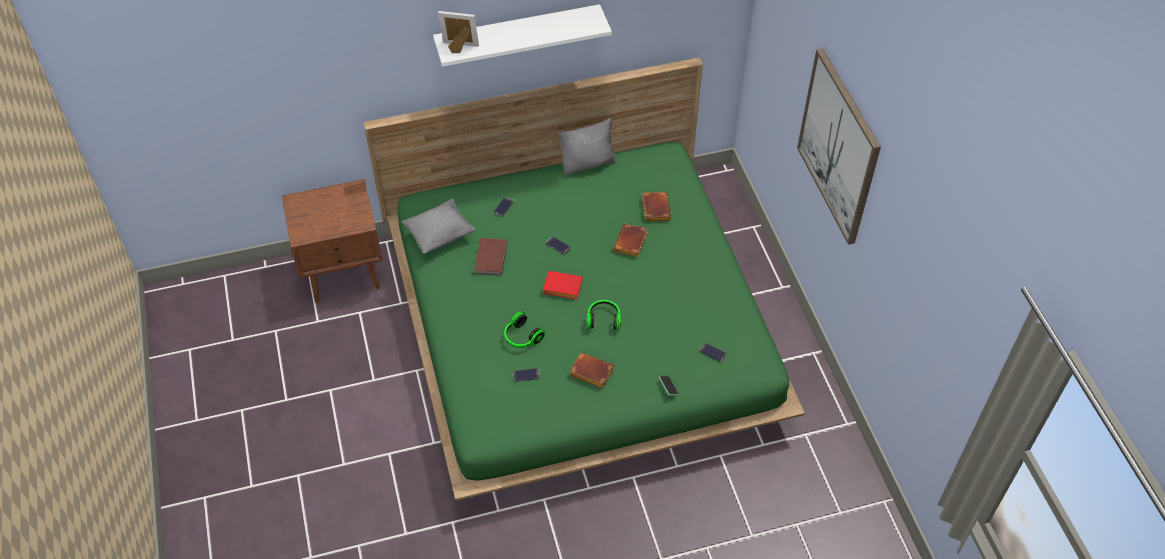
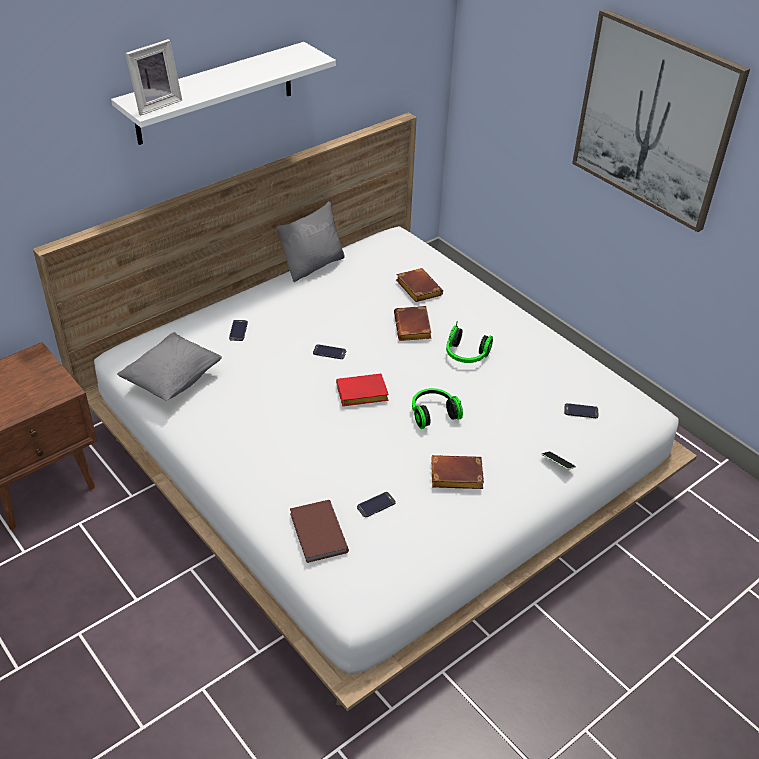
camera: 25 degrees left, 10 degrees down
(459, 48) = (155, 104): picture frame -> picture frame turned 150 degrees clockwise
(490, 258) = (252, 387): brown book -> brown book (317, 533)
(521, 337) = (344, 463): headphones -> headphones (466, 355)
(582, 331) = (377, 460): green bed -> white bed

